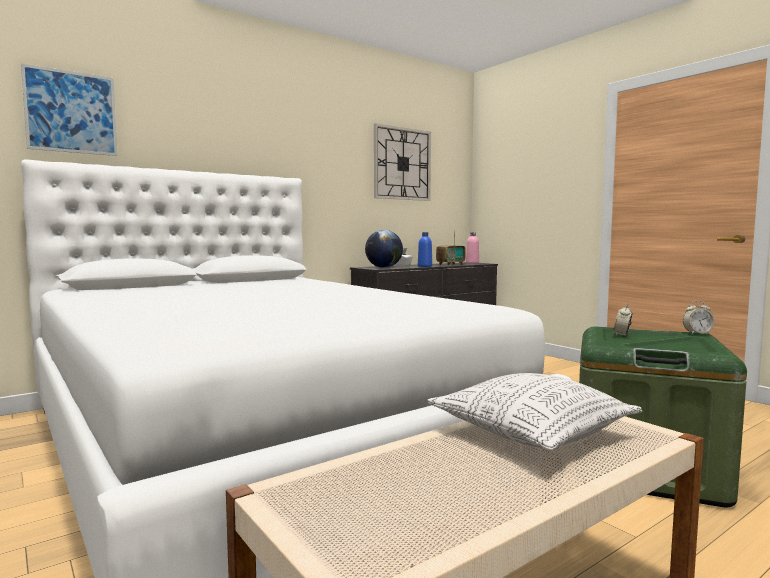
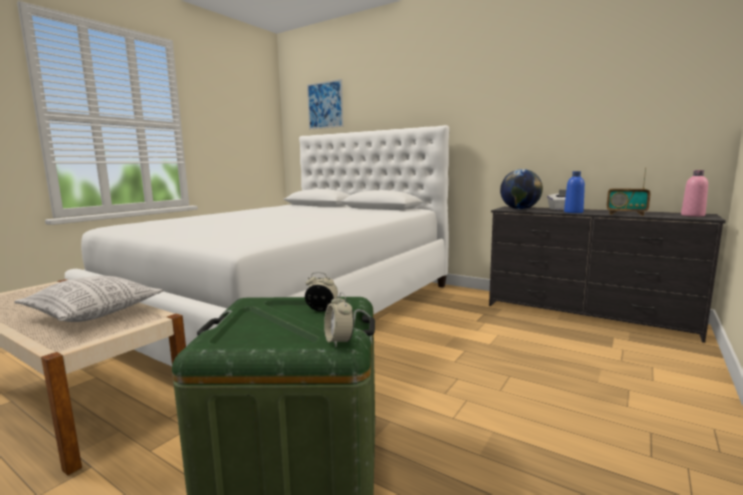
camera: 70 degrees right, 5 degrees up
(402, 164) = (589, 88): wall clock -> none

